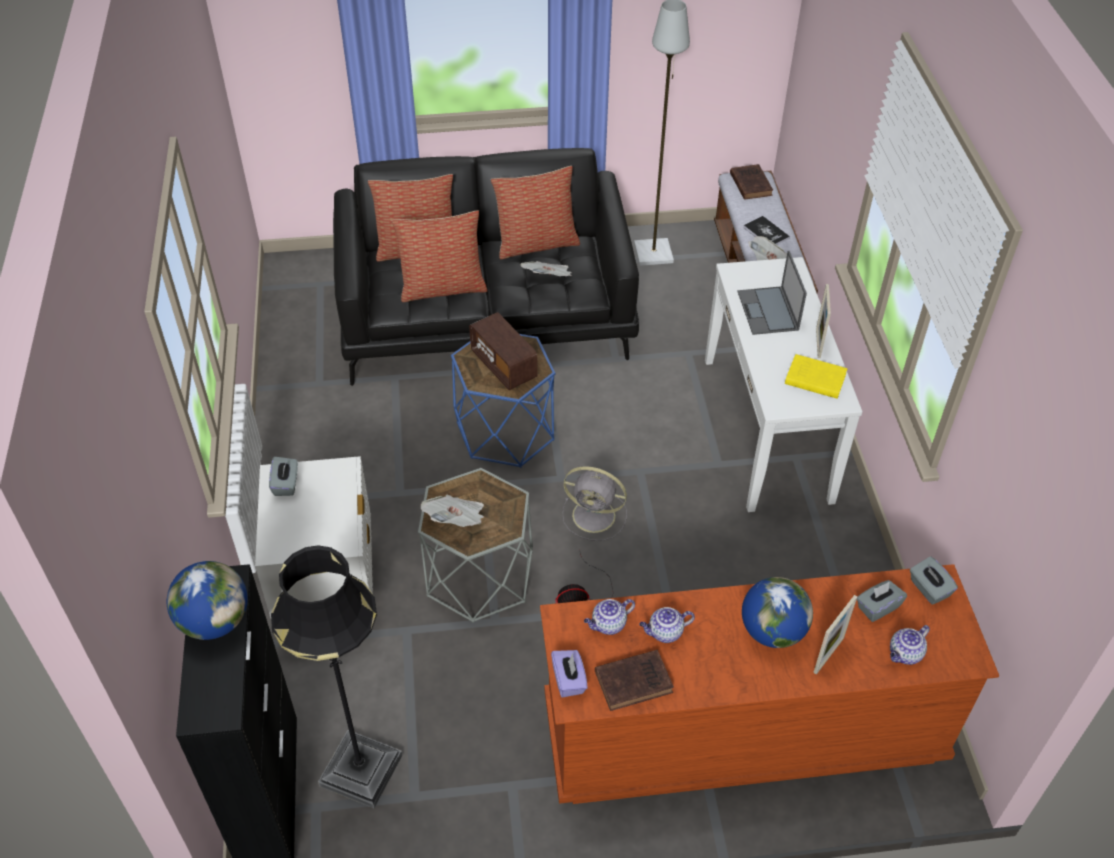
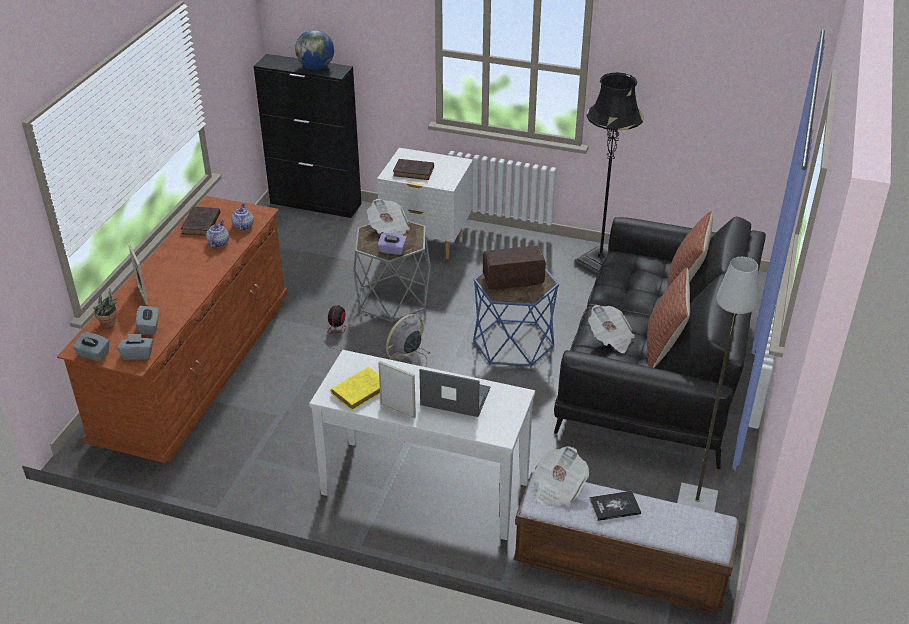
camera: 115 degrees right, 10 degrees down
(286, 484) = (450, 164): grey tissue box -> grey tissue box (93, 354)
(361, 770) = (302, 231): black floor lamp -> black floor lamp (600, 264)
(442, 287) = (630, 286): pillow -> none
(569, 680) = (224, 205): purple tissue box -> purple tissue box (392, 250)
(750, 184) = (705, 529): brown book -> brown book (414, 172)
(772, 631) = (179, 280): globe -> none
(905, 654) = (110, 324): teapot -> potted plant

